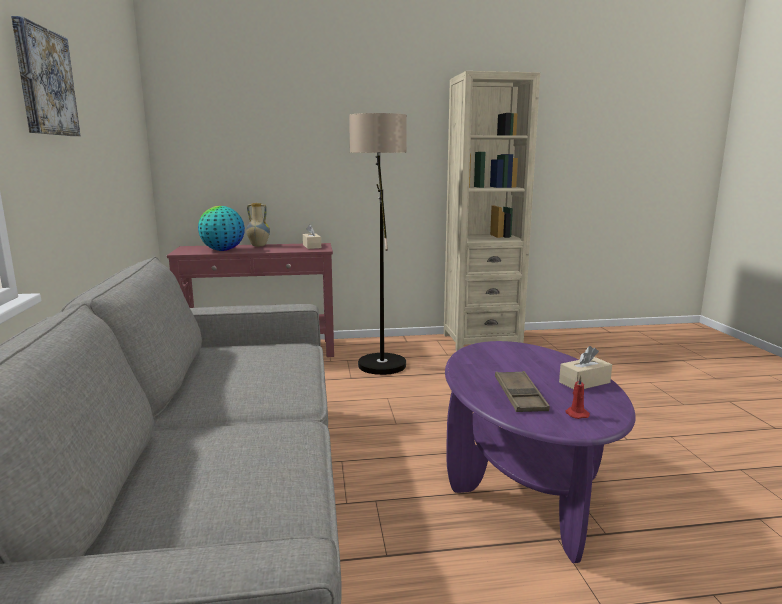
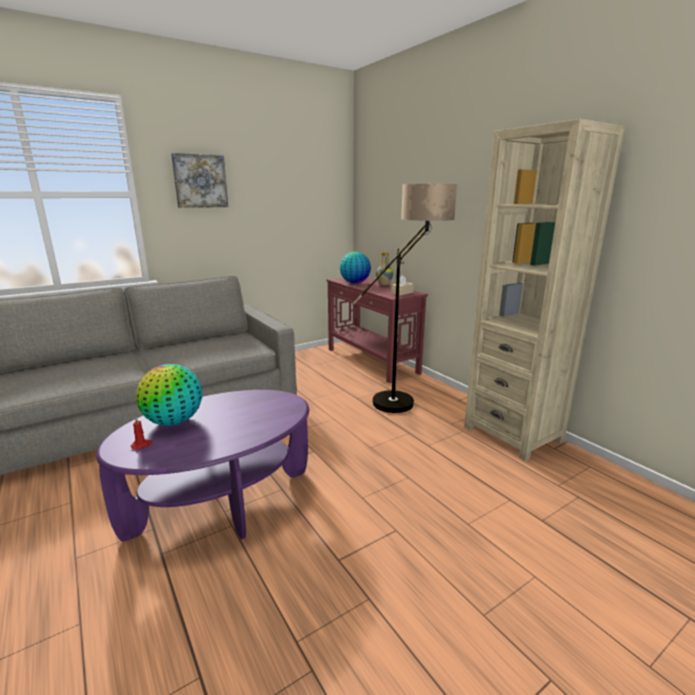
camera: 65 degrees right, 5 degrees up
(520, 396) = (174, 422): brown tray -> globe
(584, 382) = (211, 444): beige tissue box -> none

